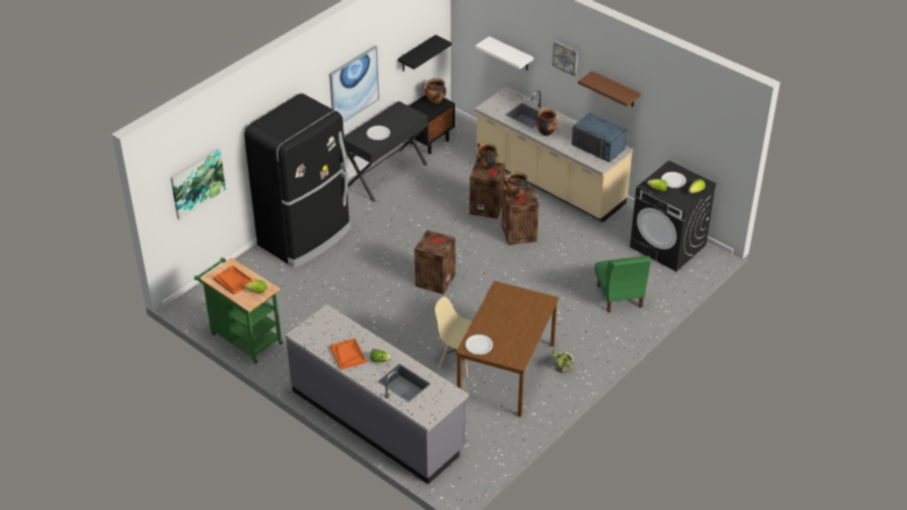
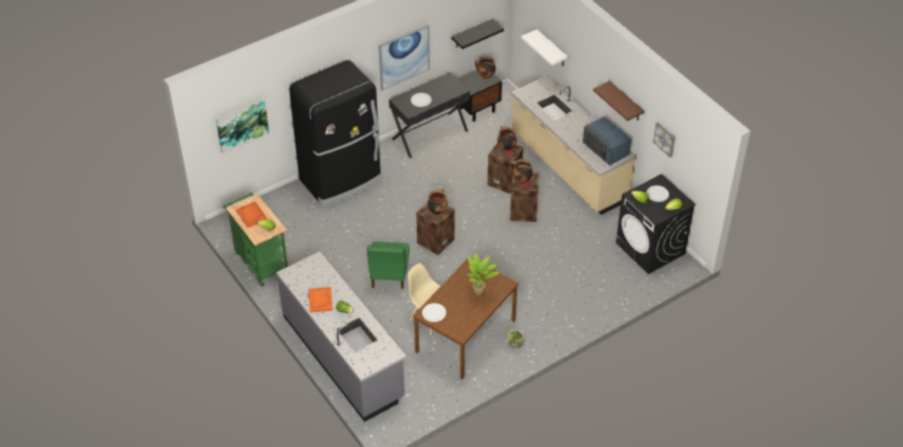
camera: 15 degrees right, 5 degrees up
(521, 314) = (480, 292): none -> potted plant
(546, 132) = (564, 126): cooking pot -> cooking pot (437, 210)
(566, 57) = (591, 64): picture -> picture (665, 139)
(619, 296) = (588, 287): green chair -> green chair (389, 275)

